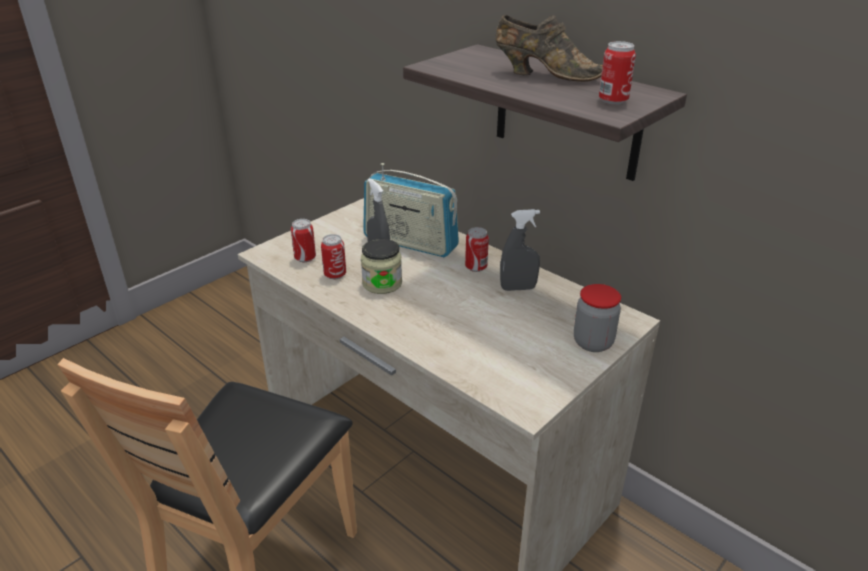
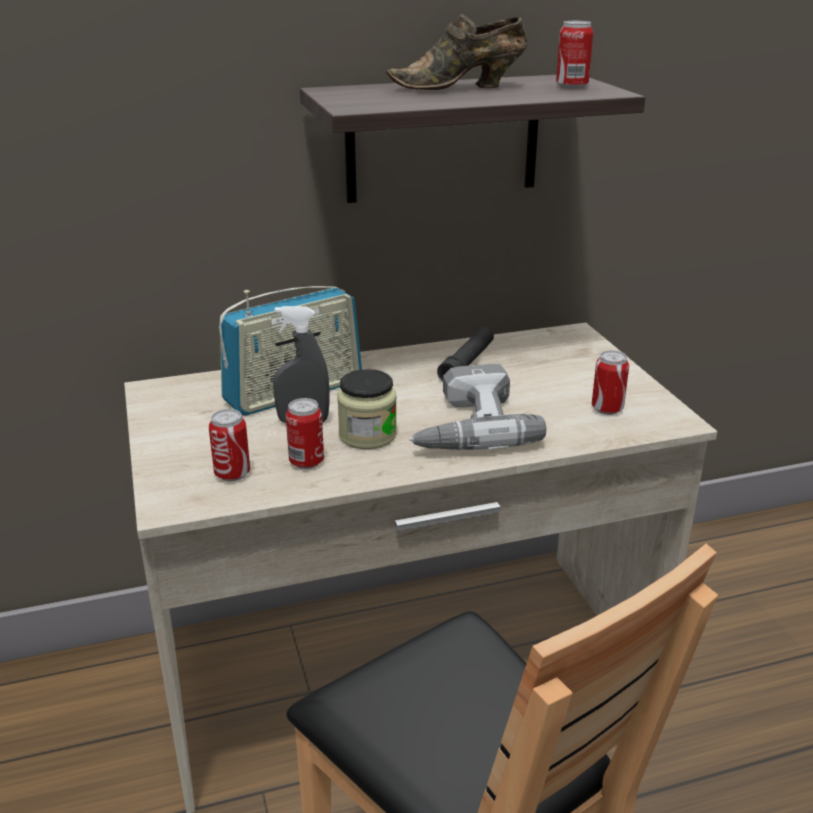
camera: 60 degrees left, 5 degrees down
(428, 314) = (465, 425): none -> power drill
(476, 267) = (399, 371): can -> can (607, 409)
(518, 288) = (467, 363): grey spray bottle -> black flashlight
(545, 75) = (461, 88): brown shoe -> brown shoe turned 150 degrees counterclockwise
(593, 342) = (596, 359): jar -> none

